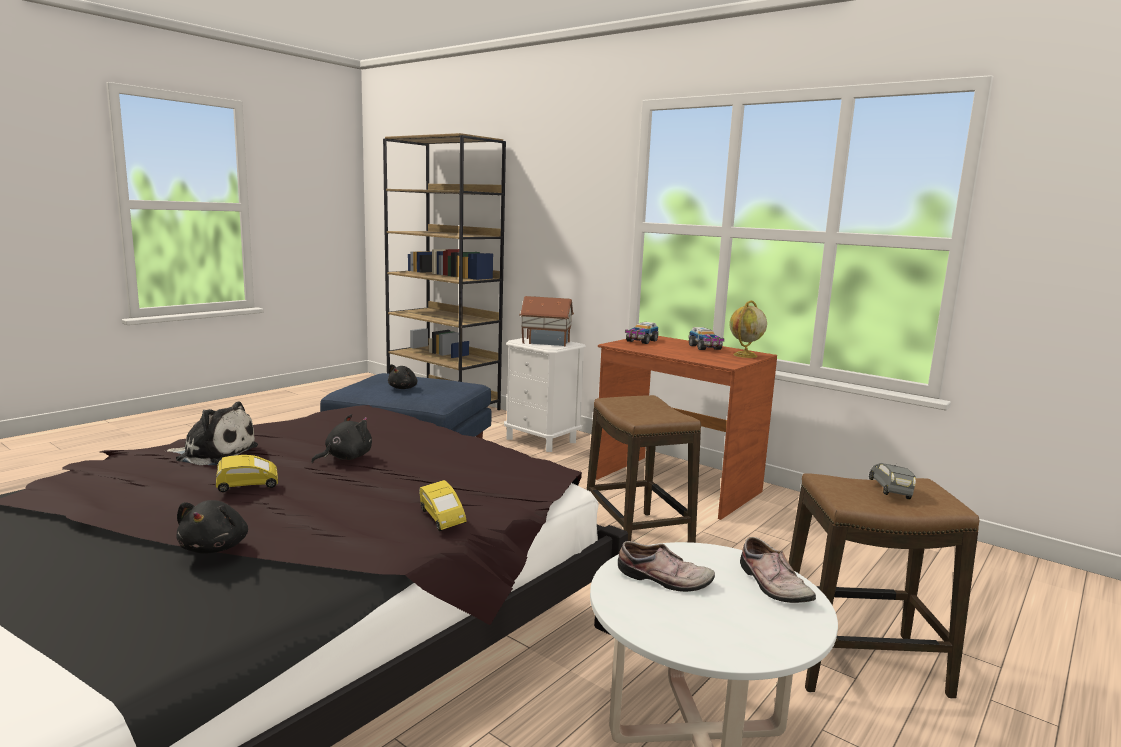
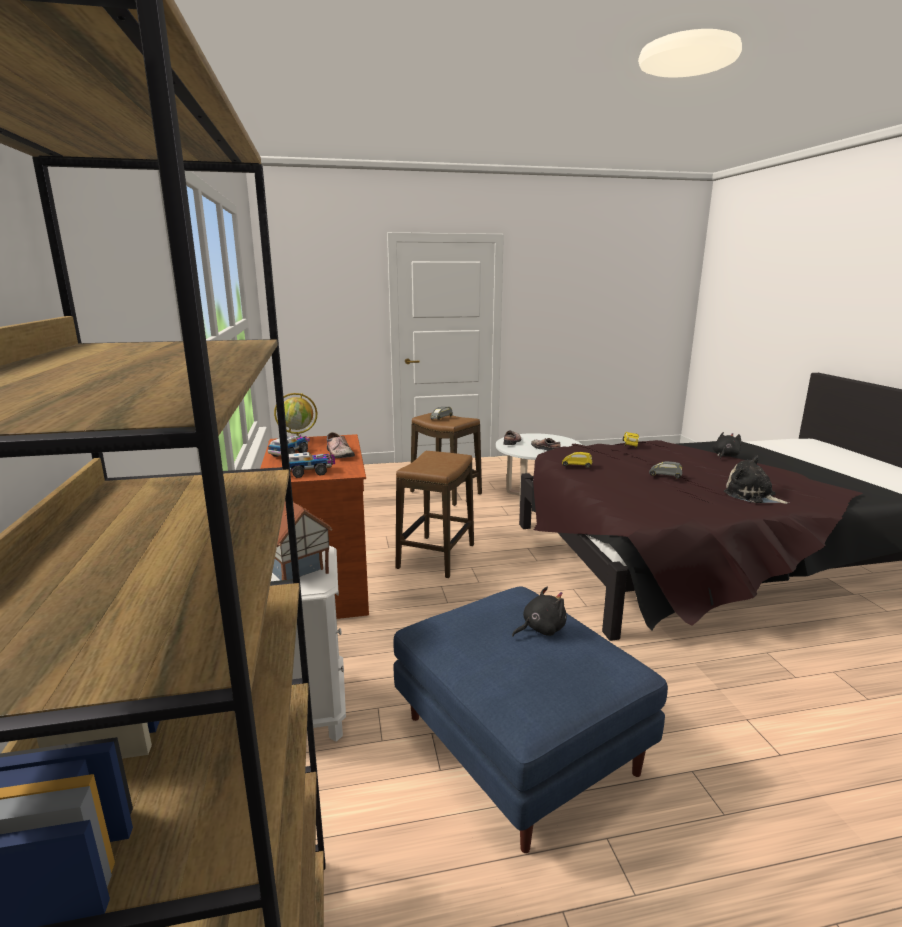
camera: 140 degrees left, 5 degrees up
(247, 486) = (720, 469): yellow toy car -> yellow toy car (577, 466)
(345, 458) = (665, 476): black plush toy -> grey toy car
(673, 352) = (338, 453): none -> shoe

